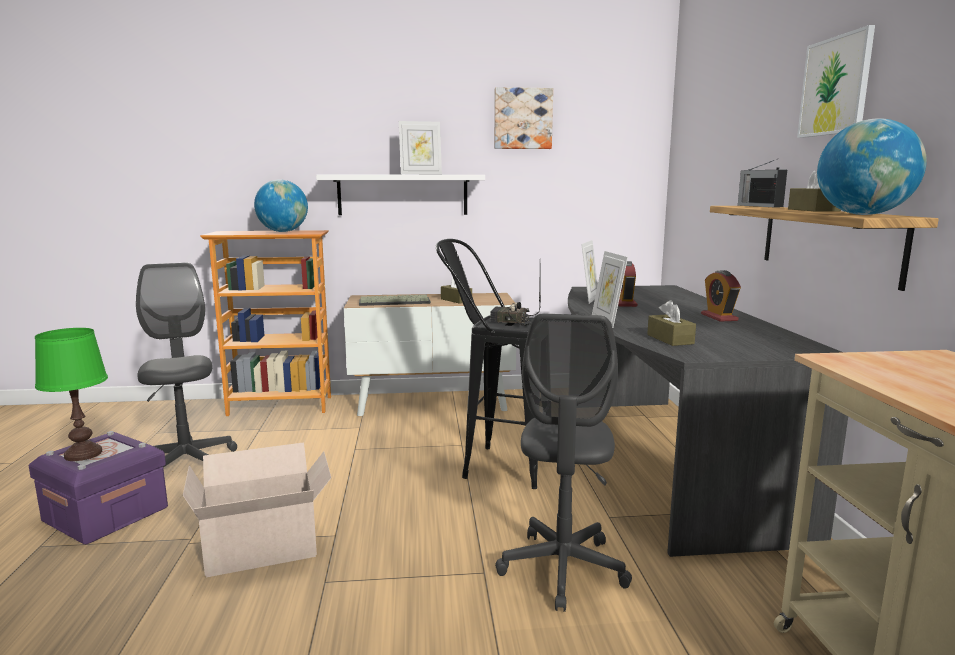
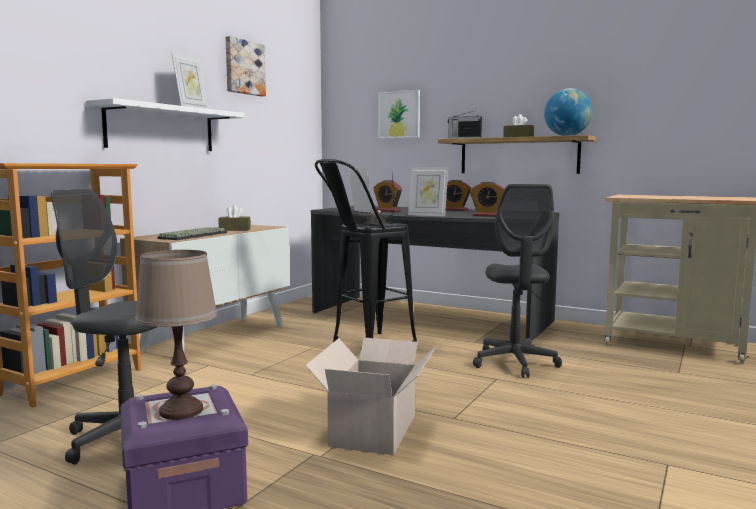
camera: 55 degrees left, 5 degrees down
(83, 454) = (180, 411): green table lamp -> brown table lamp
(283, 232) = (70, 163): globe -> none
(563, 569) = (515, 363): grey office chair -> grey office chair turned 45 degrees clockwise
(670, 339) = (487, 216): brown tissue box -> alarm clock
(835, 86) = (511, 71): picture -> picture (399, 114)

